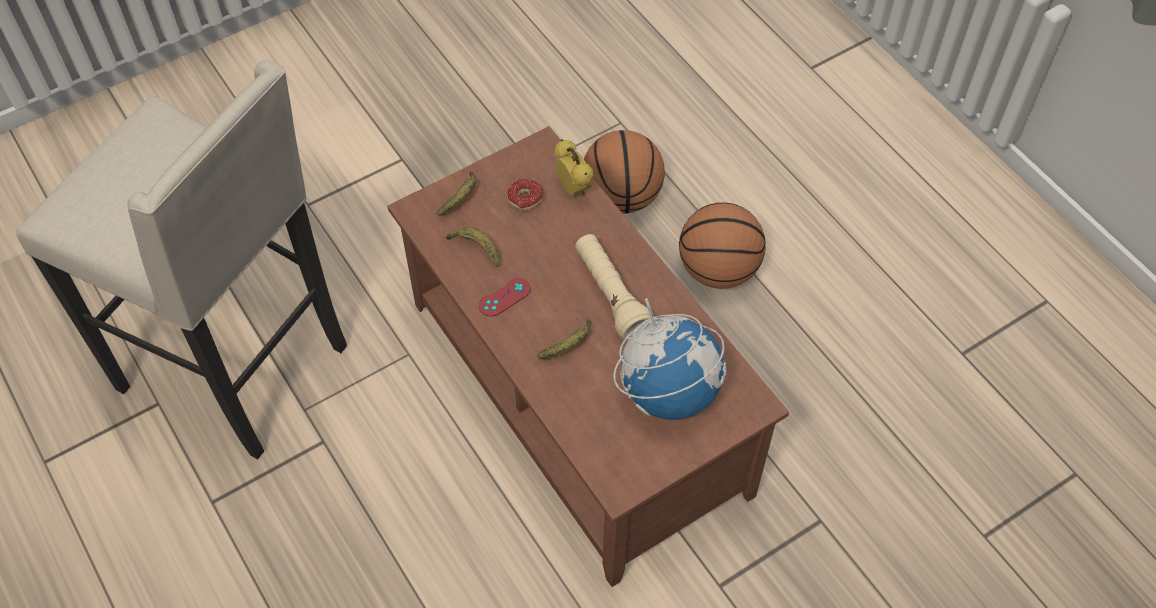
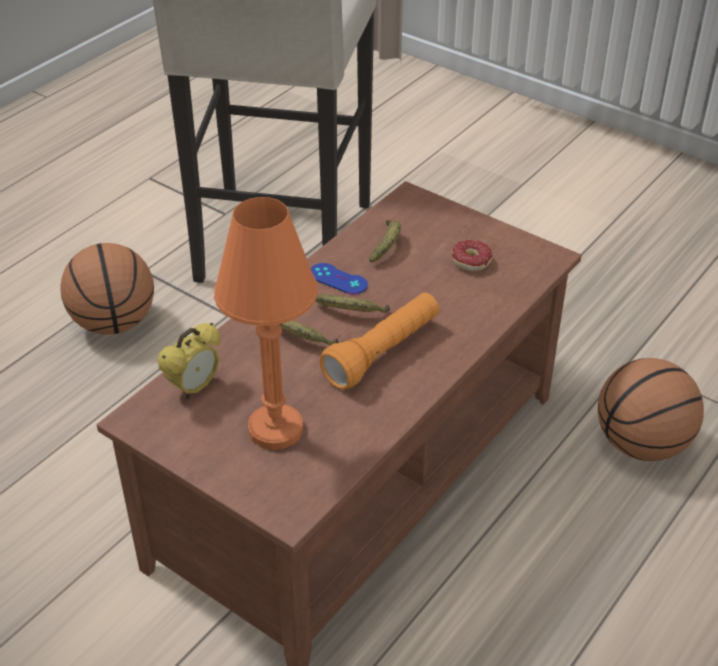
camera: 70 degrees right, 15 degrees down
(461, 198) = (443, 221): banana -> banana (351, 312)
(504, 297) = (338, 279): red game controller -> blue game controller
(573, 189) = (508, 291): alarm clock -> alarm clock (194, 388)
(610, 294) = (383, 353): beige flashlight -> orange flashlight
(668, 391) = (275, 429): globe -> orange table lamp
(718, 270) = (599, 560): basketball -> basketball (113, 323)

